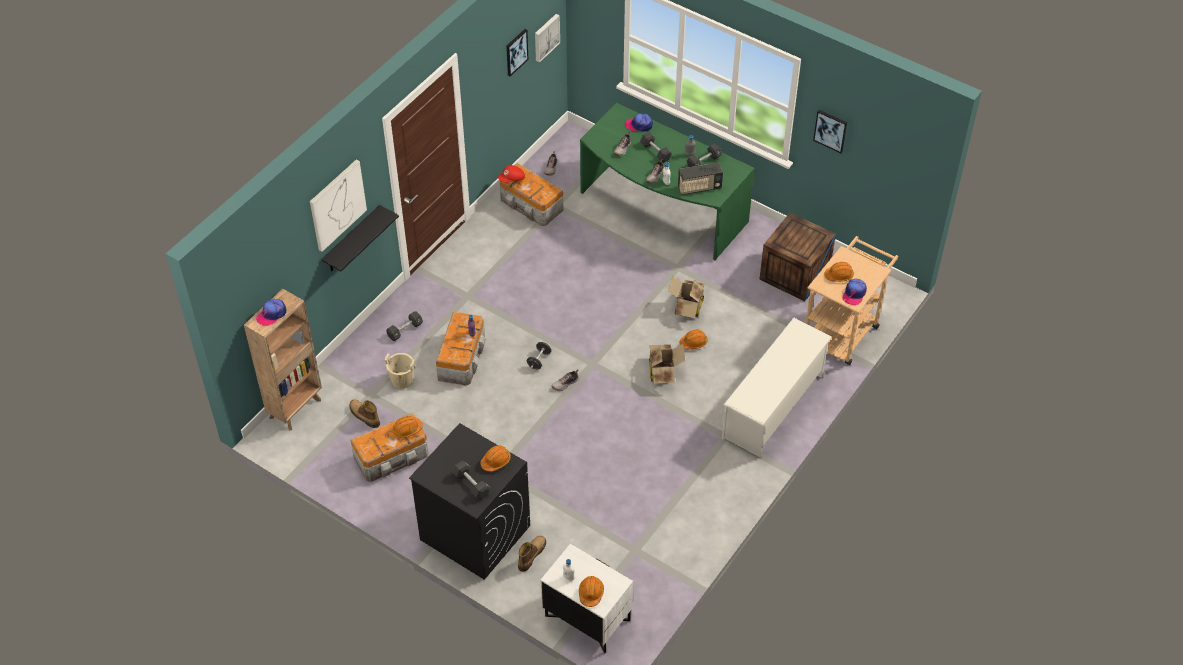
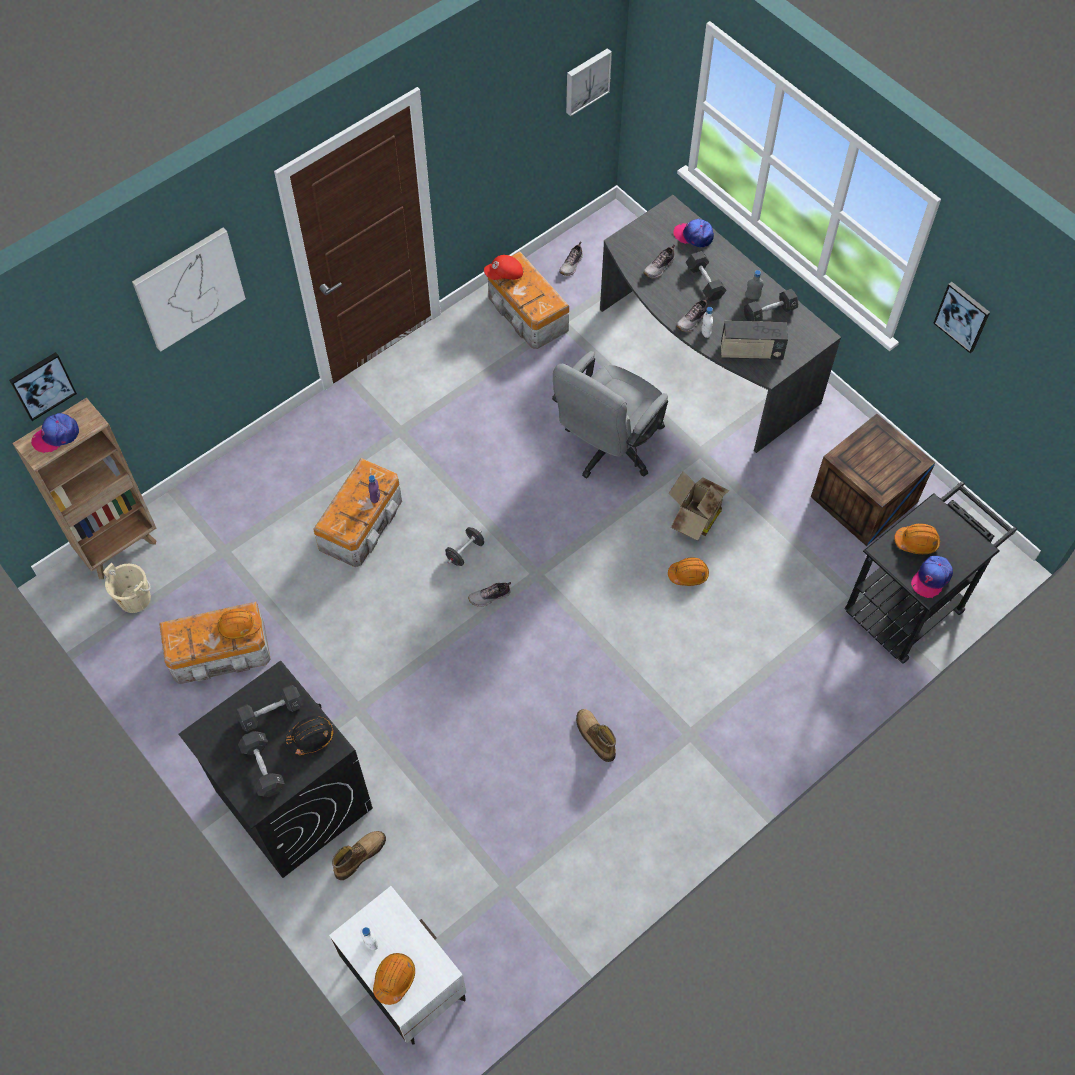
camera: 15 degrees right, 10 degrees up
(352, 240) = (222, 337): black shelf -> none
(364, 416) = (204, 581): boot -> boot (594, 737)
(402, 380) = (272, 538): beige bucket -> beige bucket (134, 599)
(405, 330) = (300, 464): black dumbbell -> black dumbbell (271, 712)
(496, 461) = (310, 738): orange hard hat -> black hard hat
(516, 52) = (531, 97): picture -> picture (42, 385)
(614, 278) = (608, 449): none -> grey office chair
(661, 210) = (703, 359): green desk -> grey desk
(663, 372) = (632, 611): cardboard box -> none
(773, 406) = (773, 704): white shoe rack -> none
(843, 329) = (910, 604): beige cart -> black cart

